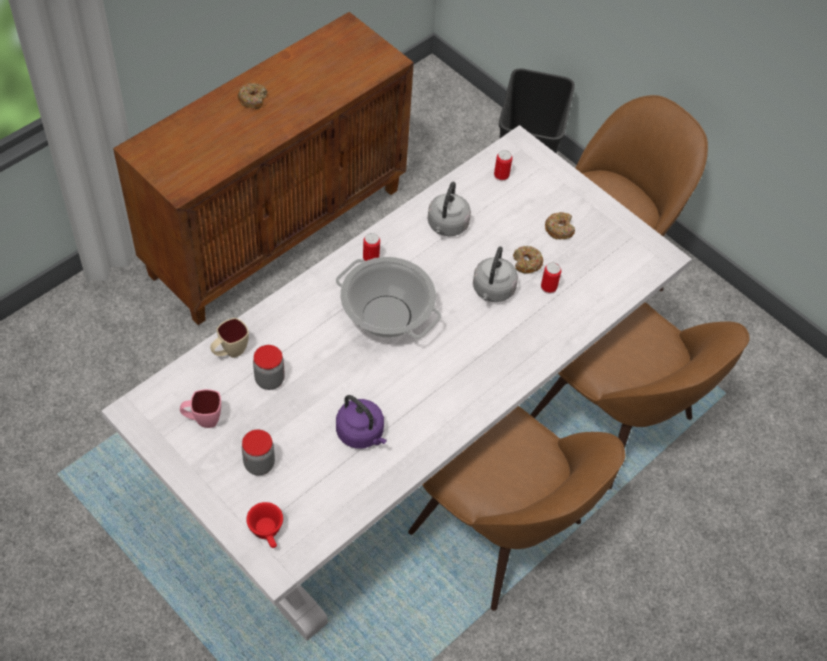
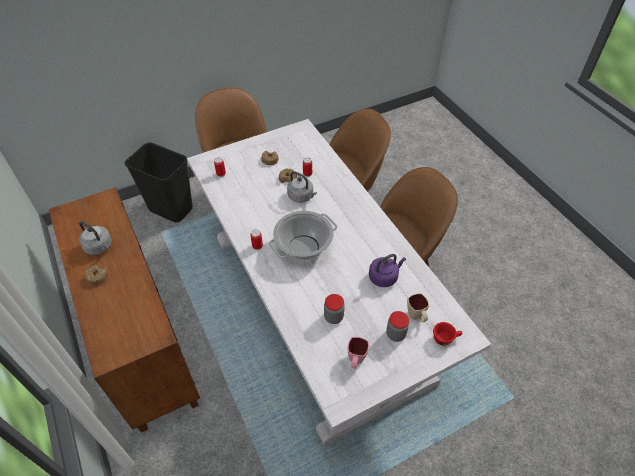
camera: 70 degrees left, 5 degrees down
(230, 352) = (306, 336): beige mug -> beige mug (416, 317)
(447, 226) = (247, 205): grey kettle -> grey kettle (100, 247)

